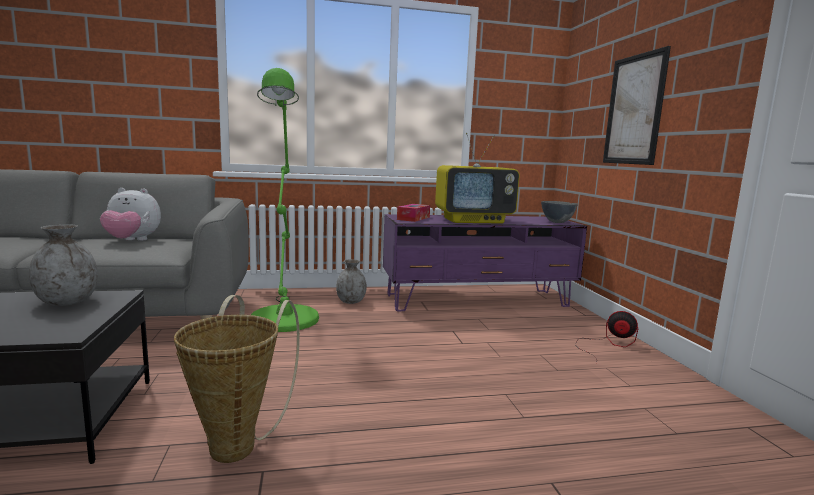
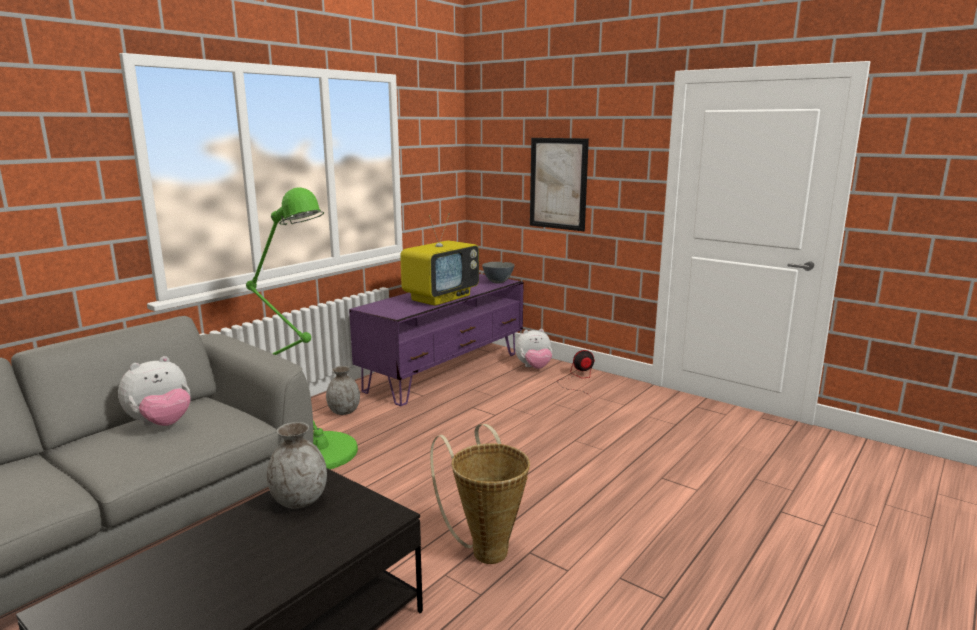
camera: 40 degrees left, 5 degrees up
(413, 218) = (391, 308): tissue box -> none
(571, 321) = (534, 367): none -> plush toy

